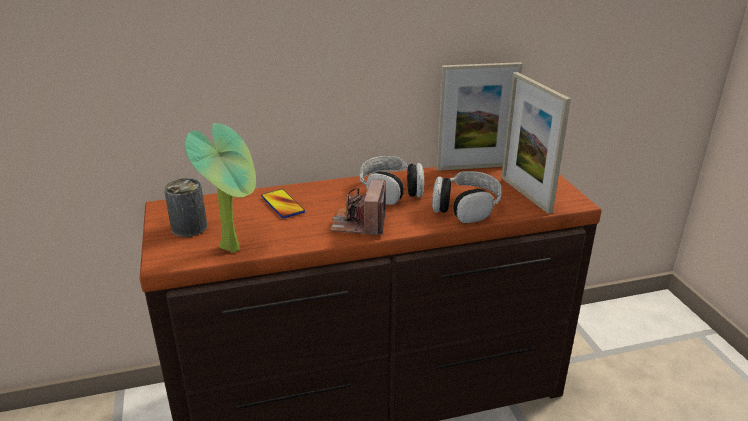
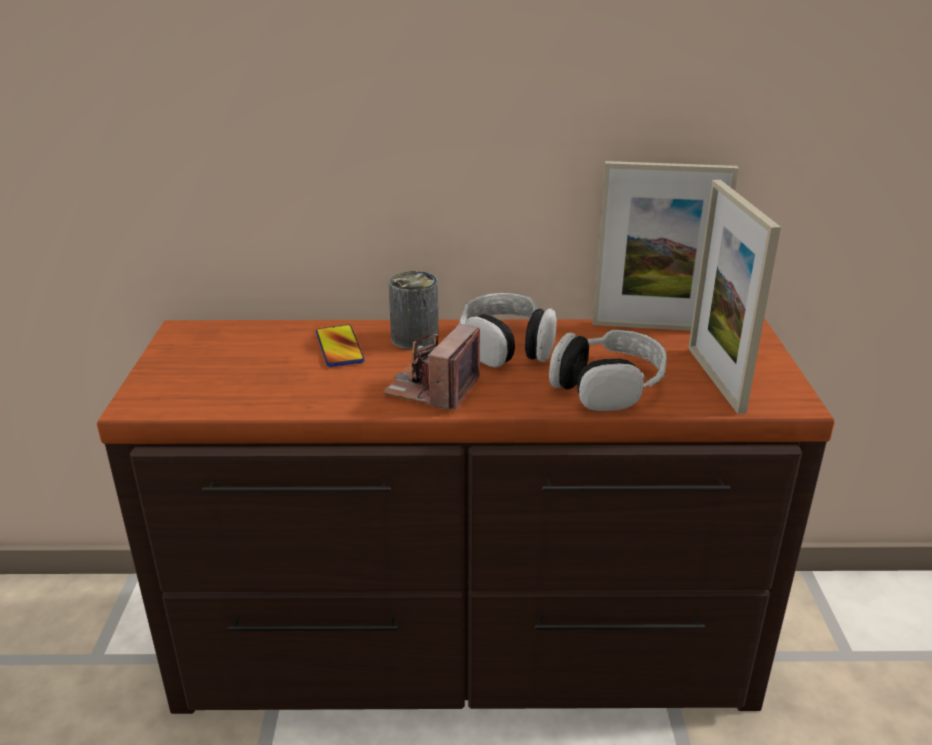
camera: 15 degrees right, 0 degrees up
(189, 227) = (197, 362): can -> can (415, 338)
(235, 247) = (241, 398): potted plant -> none

